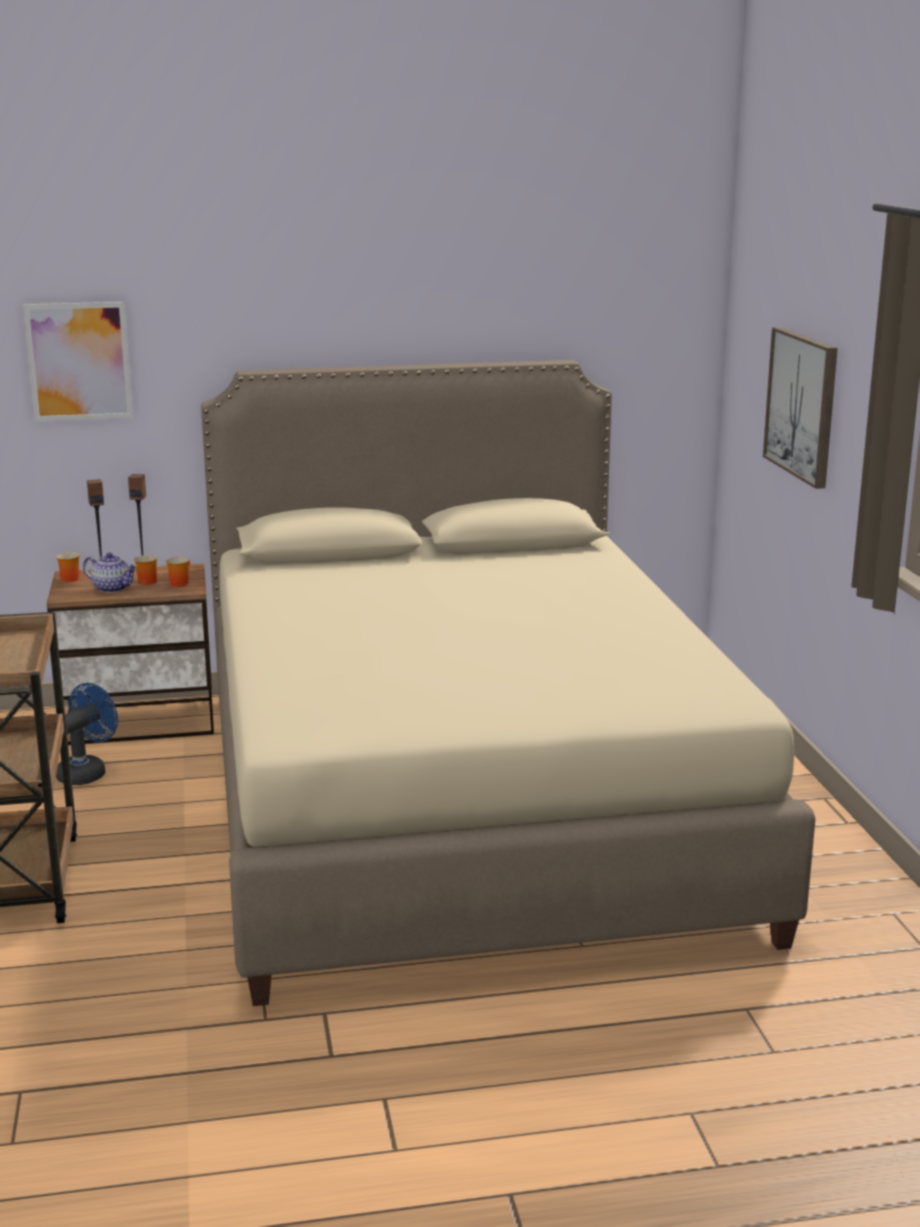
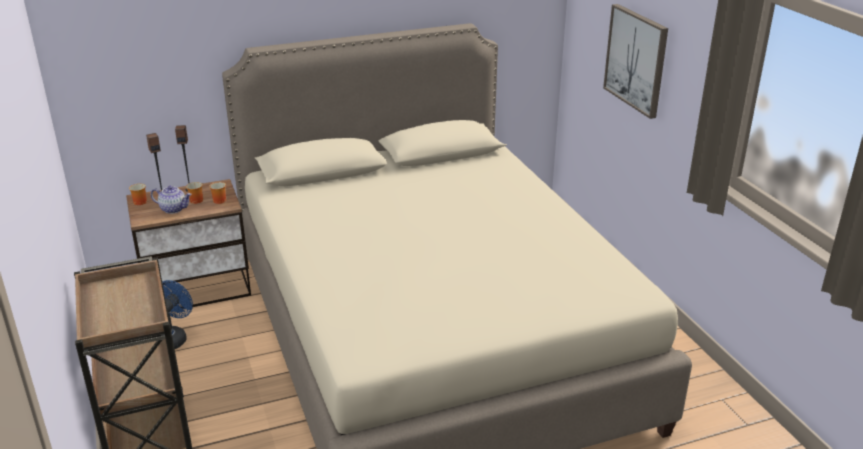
camera: 10 degrees left, 10 degrees up
(79, 361) = (131, 49): picture -> none

